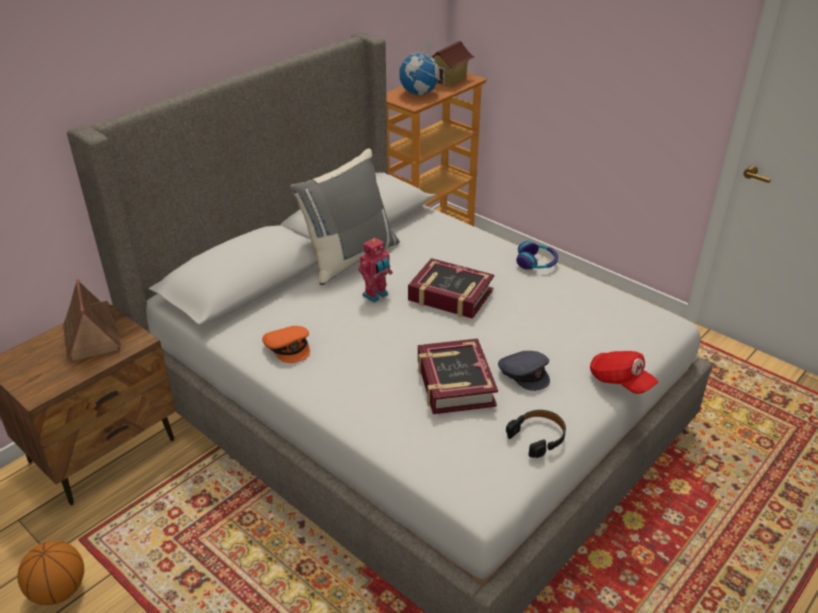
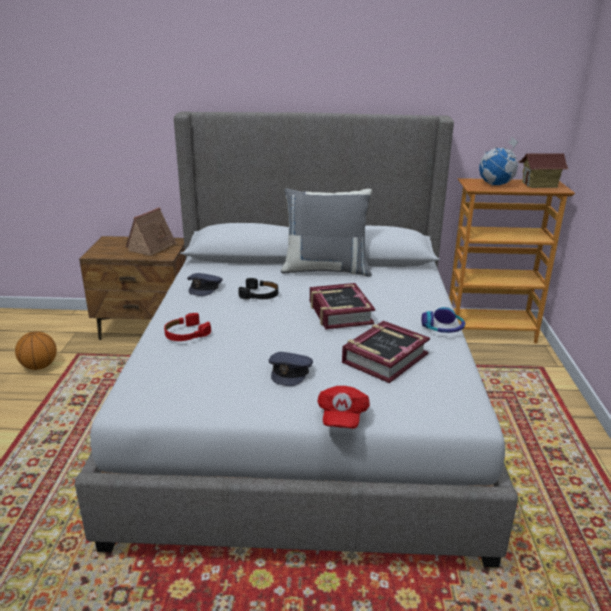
camera: 50 degrees right, 10 degrees down
(288, 347) = (205, 288): orange cap -> grey cap
(376, 295) = (298, 291): toy robot -> none
(384, 403) = (186, 334): none -> red headphones
(454, 383) = (237, 347): book -> book (384, 358)
(538, 437) = (220, 403): black headphones -> black headphones (260, 295)

